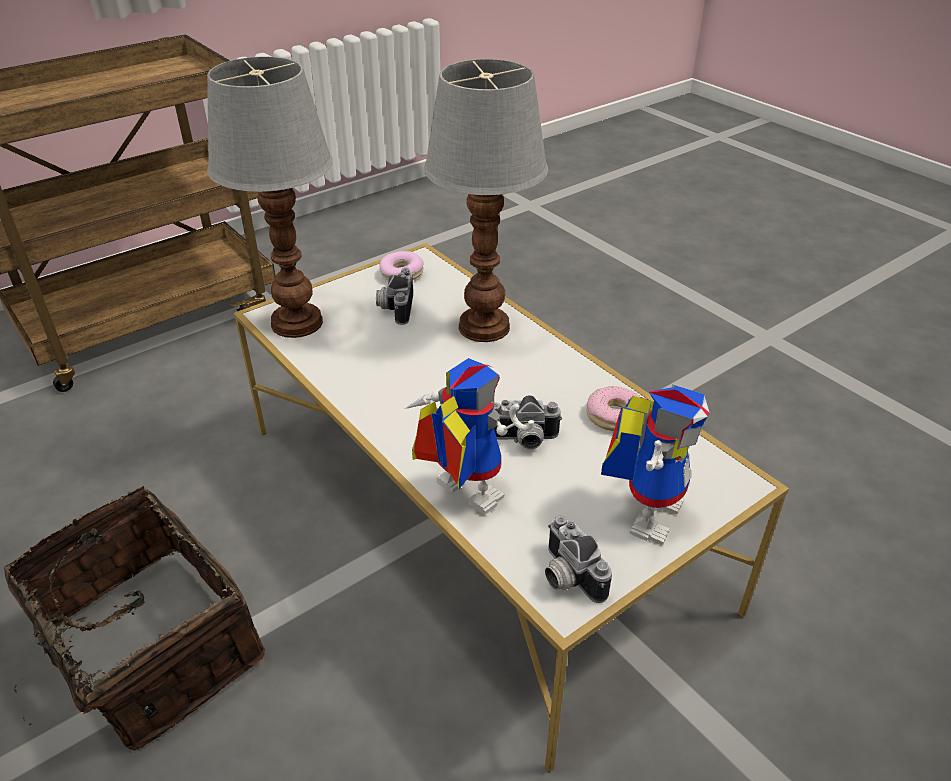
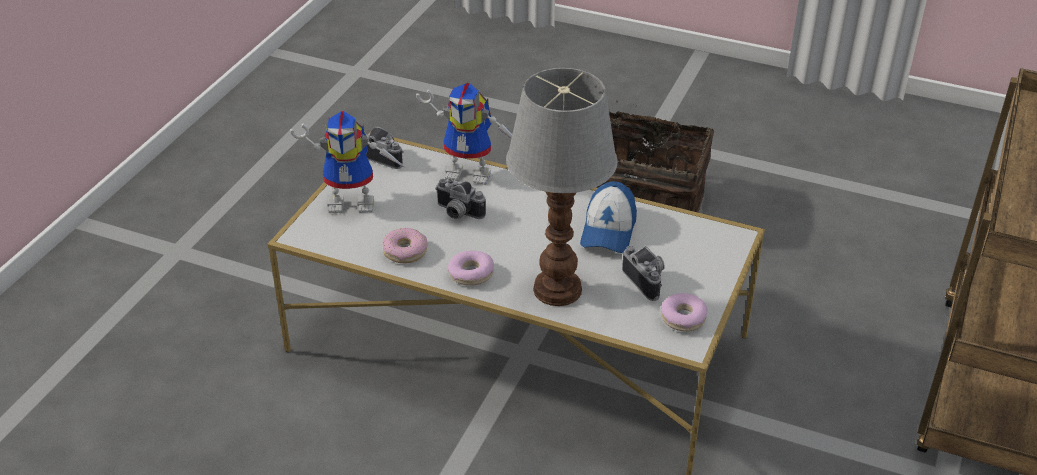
camera: 150 degrees right, 0 degrees up
(296, 324) = (705, 237): table lamp -> none
(377, 361) = (608, 230): none -> cap
(523, 441) = (457, 213): camera -> camera turned 120 degrees counterclockwise
(556, 368) = (471, 274): none -> donut
(646, 509) = (355, 201): toy robot -> toy robot turned 90 degrees counterclockwise

